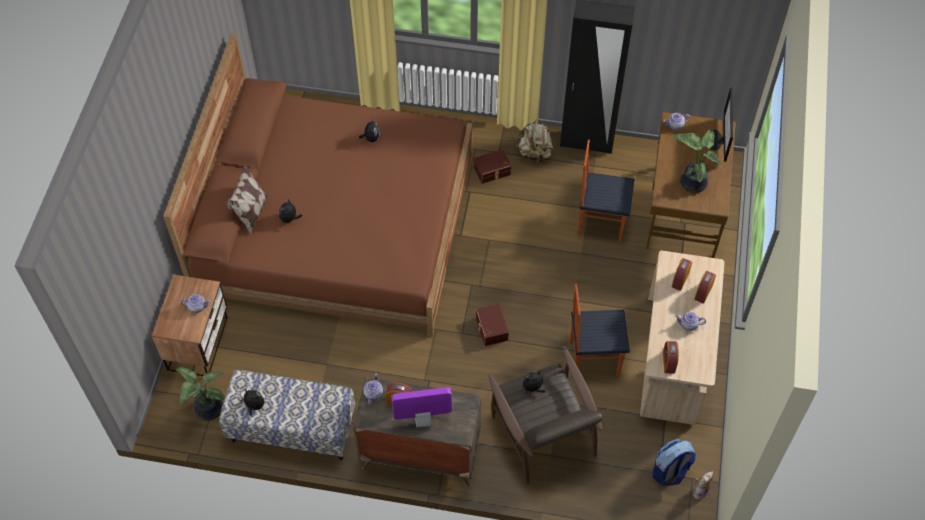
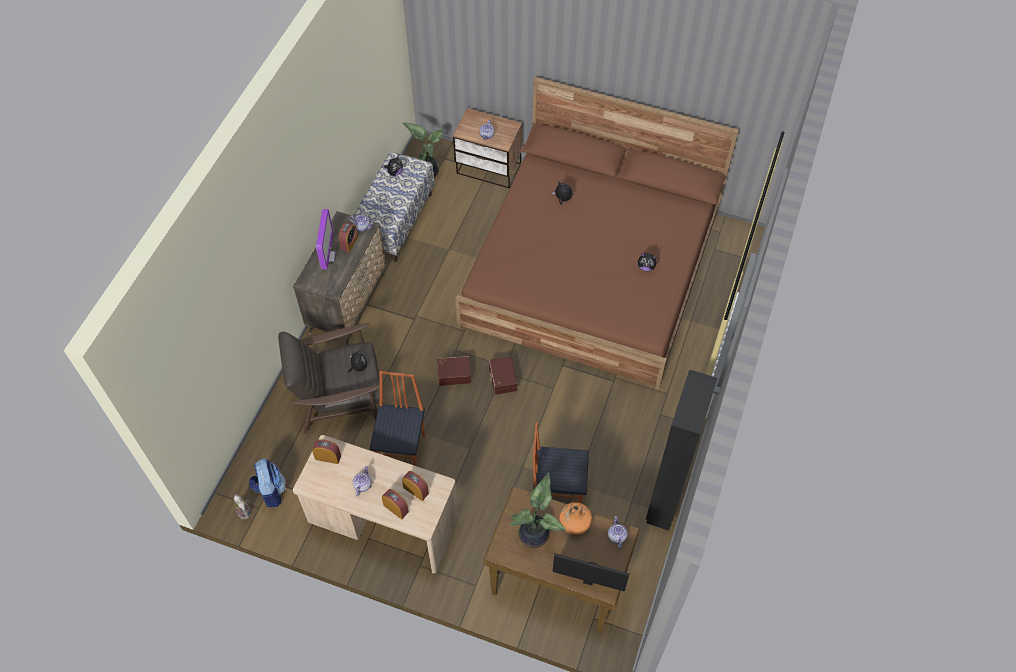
camera: 100 degrees right, 0 degrees up
(251, 214) = (573, 174): pillow -> none
(492, 171) = (636, 404): brown storage box -> brown storage box (502, 379)
(534, 153) = (655, 447): beige backpack -> none
(600, 222) = (557, 492): chair -> chair turned 105 degrees counterclockwise
(672, 155) = (575, 522): none -> orange bottle

